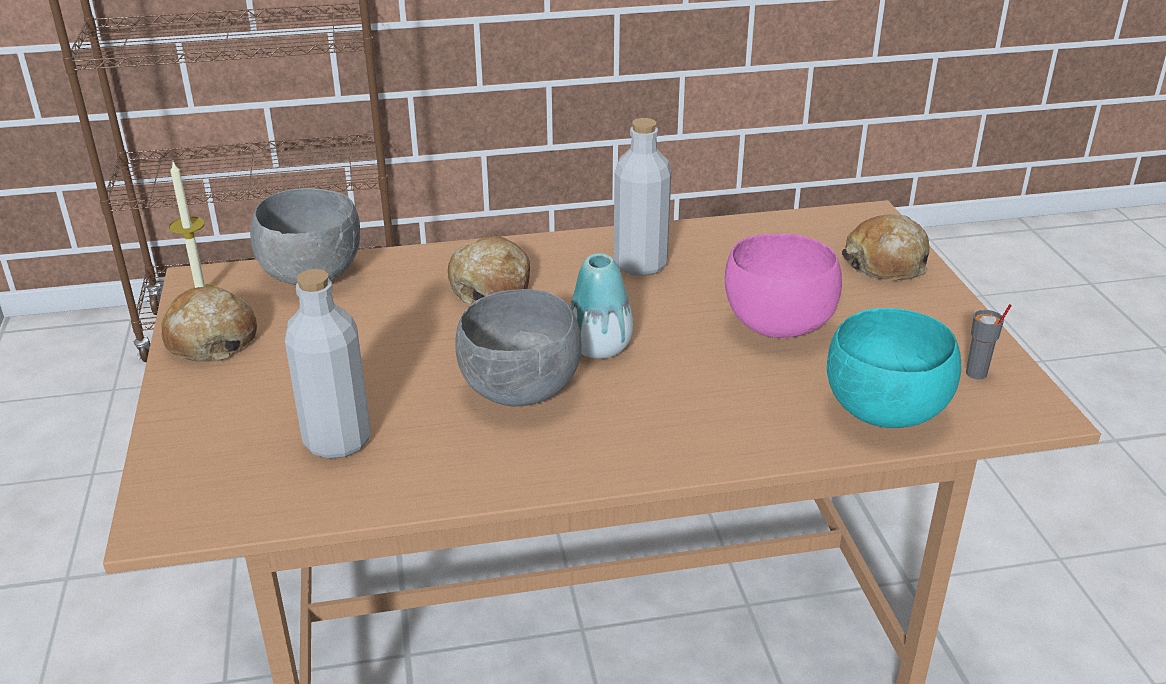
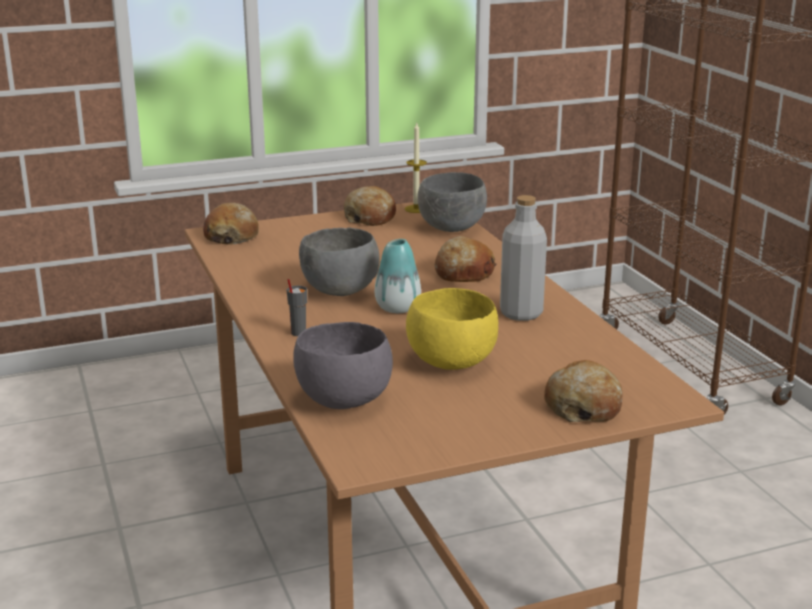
camera: 80 degrees right, 10 degrees down
(197, 496) = (231, 236): none -> bread
(337, 441) = (281, 255): grey bottle -> none
(775, 326) = (451, 362): pink bowl -> yellow bowl
(884, 414) = (342, 401): turquoise bowl -> grey bowl
(976, 374) = (409, 439): grey cup -> grey cup (298, 333)

